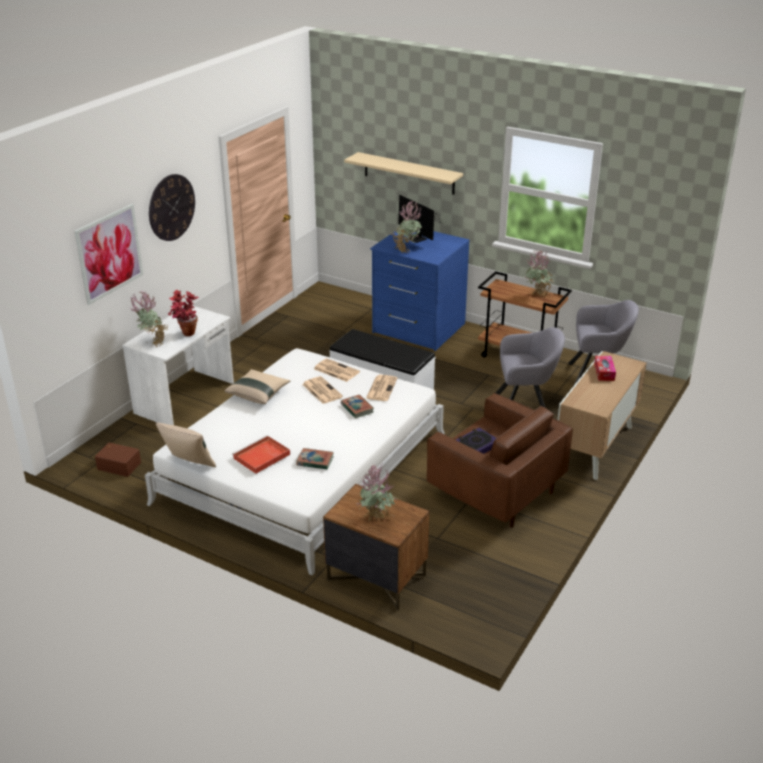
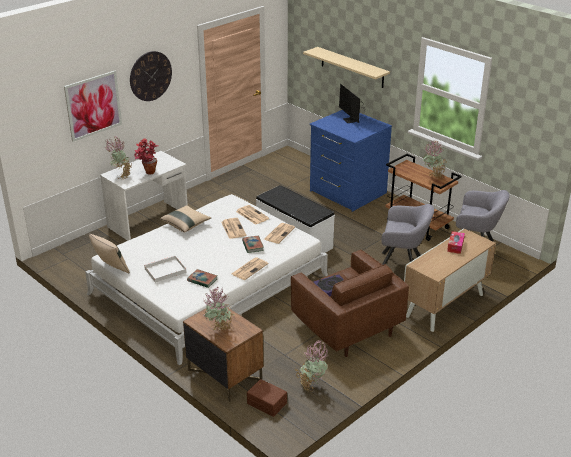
camera: 15 degrees right, 0 degrees up
(119, 465) = (81, 263): brown storage box -> brown storage box (267, 402)
(261, 457) = (164, 271): red tray -> white tray
(367, 437) = (249, 268): none -> newspaper
(406, 249) = (337, 128): potted plant -> potted plant (311, 385)

